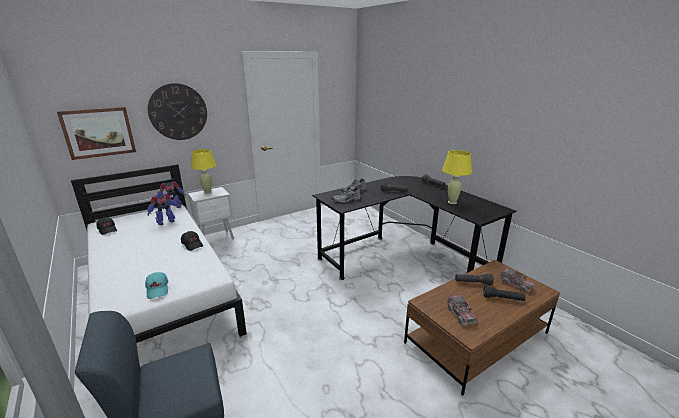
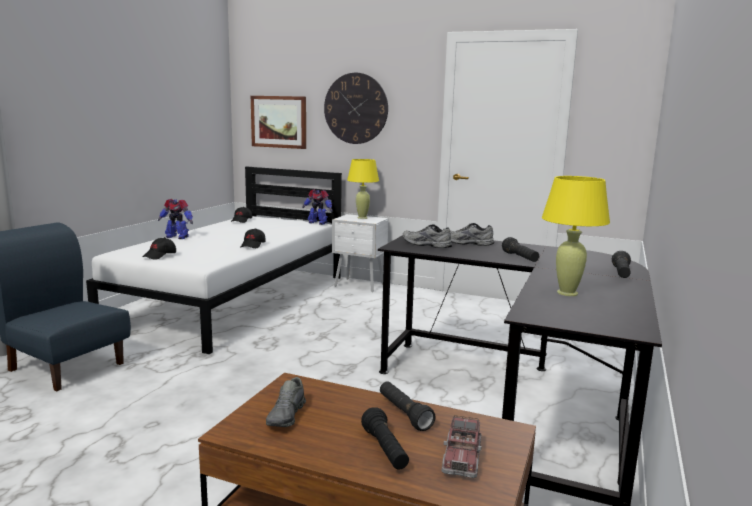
camera: 55 degrees right, 10 degrees down
(158, 289) = (160, 256): turquoise cap -> black cap
(165, 221) = (282, 227): toy robot -> toy robot (177, 237)
(460, 314) = (287, 416): toy truck -> grey shoe

